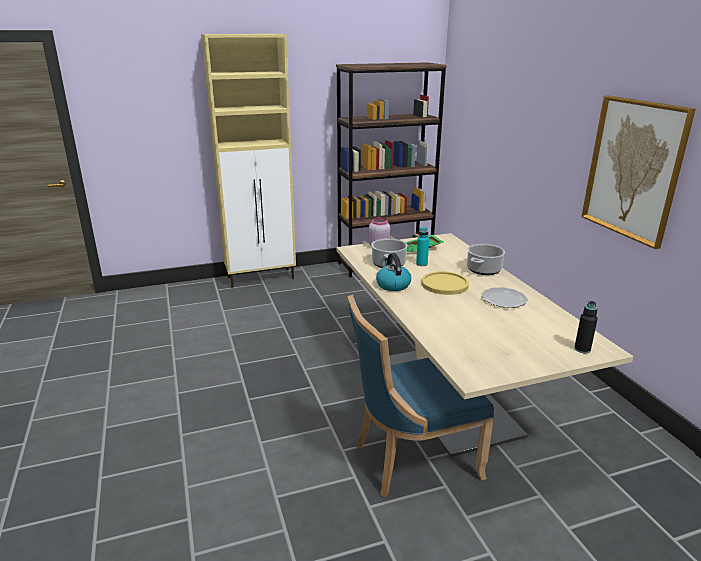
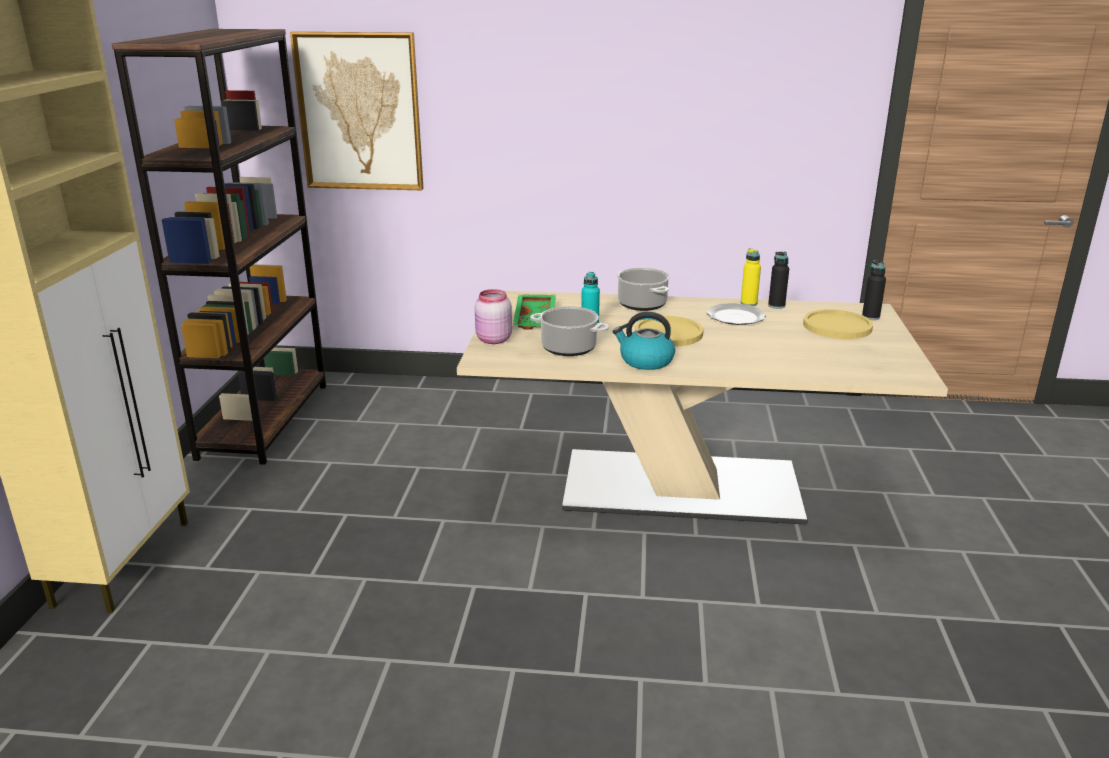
camera: 65 degrees left, 0 degrees up
(411, 459) = (798, 553): blue chair -> none
(538, 300) = (748, 303): none -> yellow bottle
(539, 337) = (837, 326): none -> yellow plate
(548, 310) = (776, 306): none -> black bottle
(633, 169) = (708, 128): picture -> picture (359, 112)

